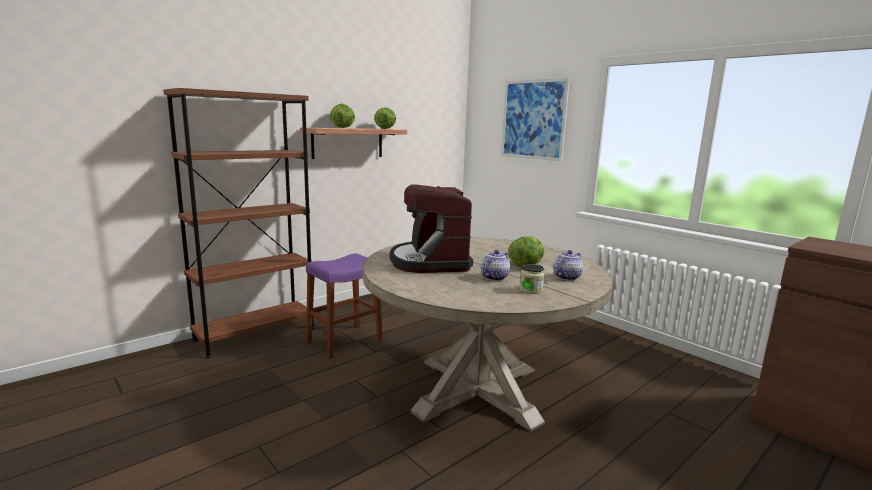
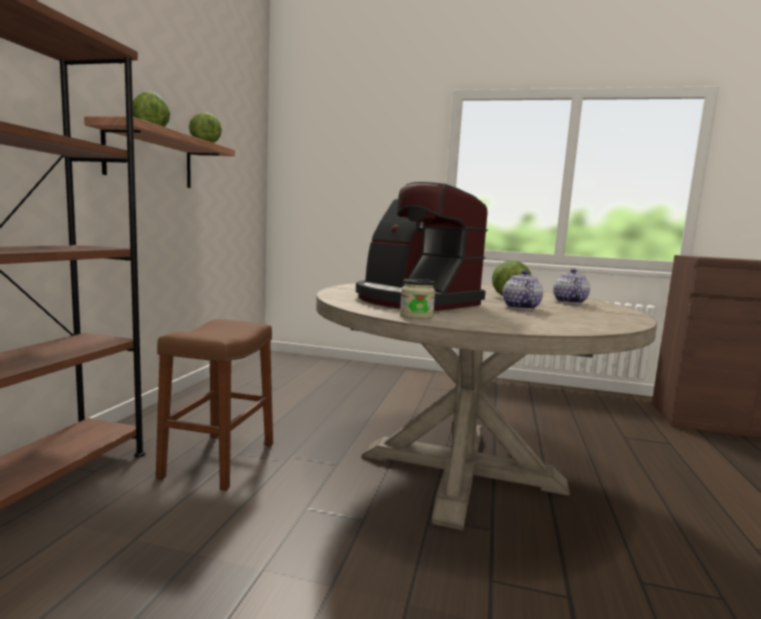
camera: 35 degrees left, 5 degrees down
(344, 341) = (219, 460): purple stool -> brown stool
(530, 290) = (584, 313): jar -> jar (416, 316)
(533, 119) = (369, 156): picture -> none

